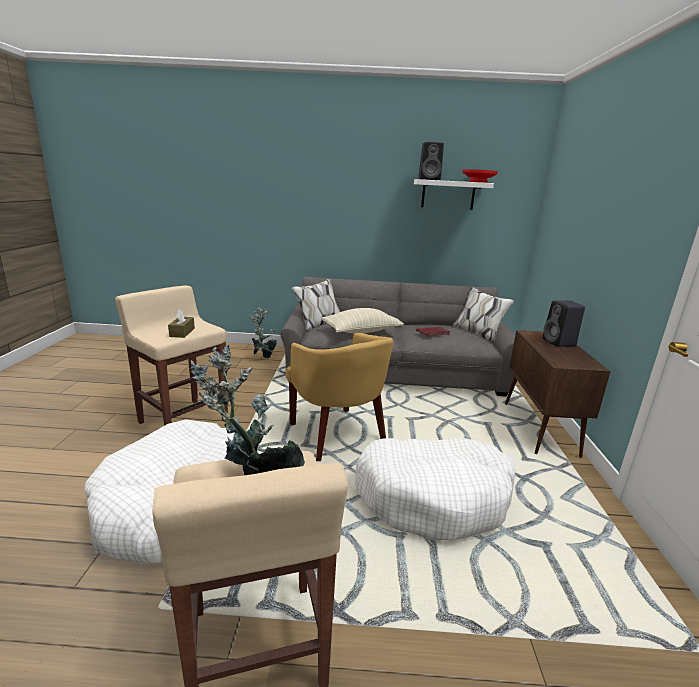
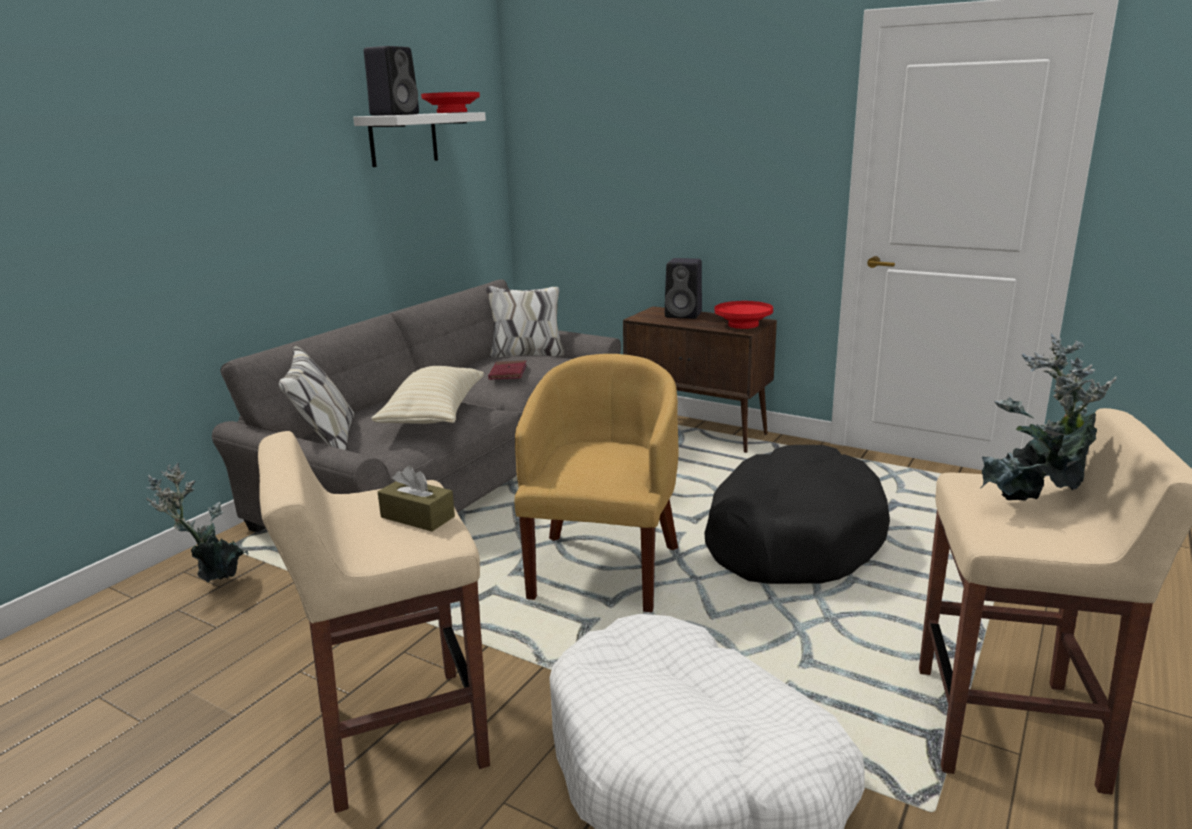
camera: 60 degrees left, 0 degrees up
(337, 435) = (603, 568): yellow armchair -> yellow armchair turned 75 degrees counterclockwise
(433, 497) = (791, 537): white dog bed -> black dog bed
(571, 362) = (742, 325): none -> red bowl

